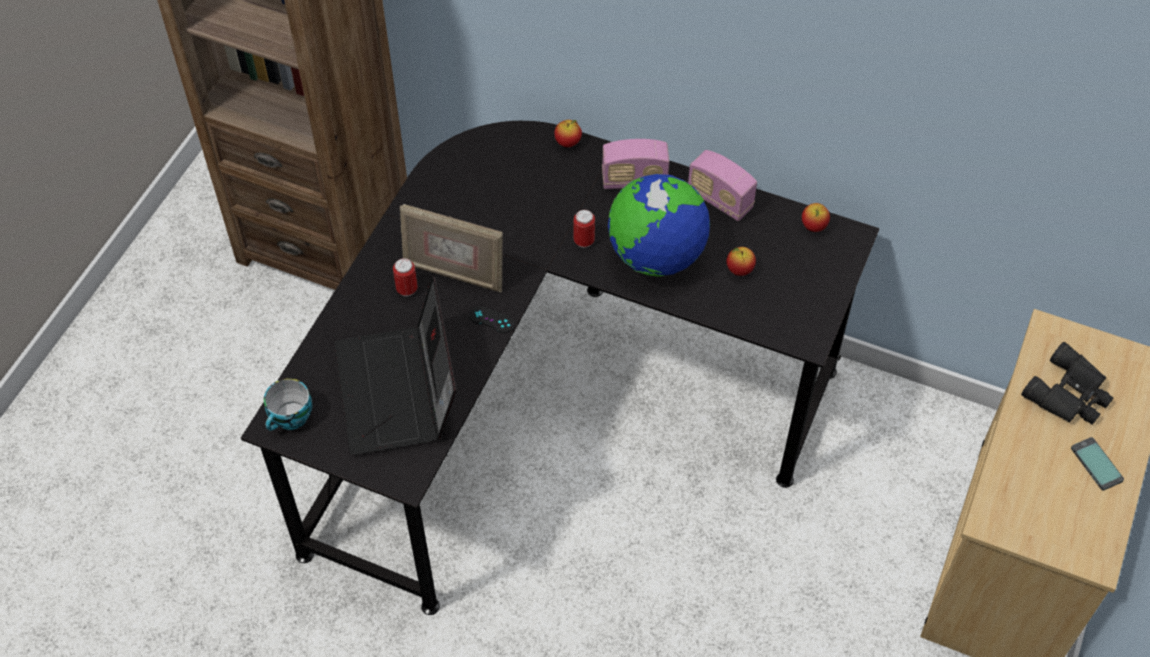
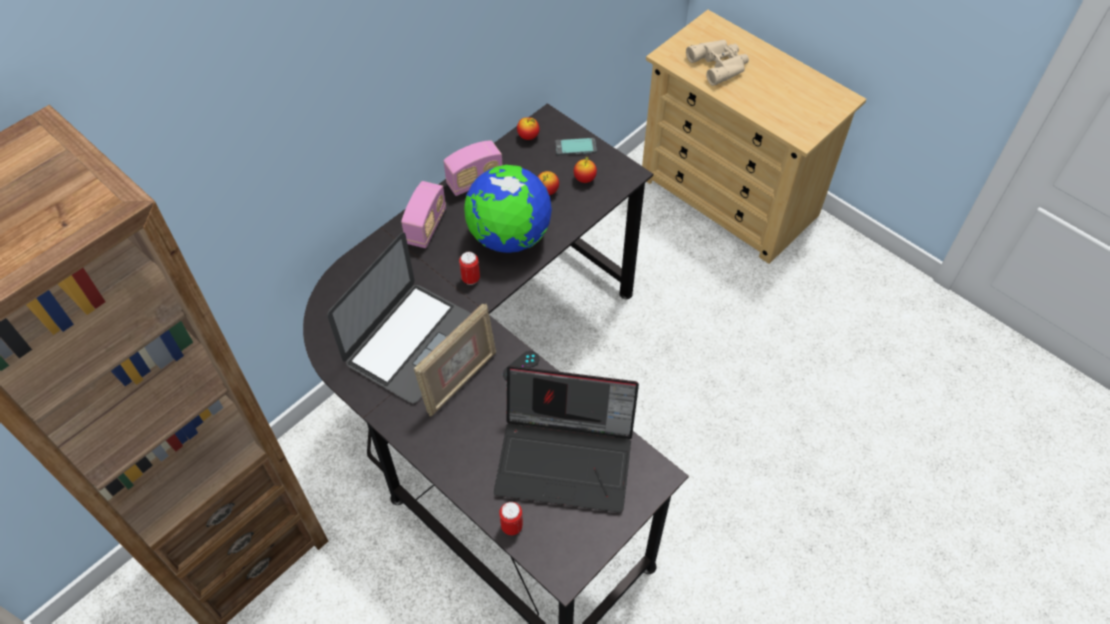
camera: 70 degrees left, 0 degrees up
(291, 418) = (561, 555): cup -> none
(407, 289) = (459, 422): can -> can (512, 526)
(484, 220) = (413, 342): none -> laptop
(568, 142) = (361, 258): apple -> apple (584, 179)
(1070, 394) = (720, 64): black binoculars -> beige binoculars
(1096, 464) = (776, 73): phone -> phone (575, 147)

